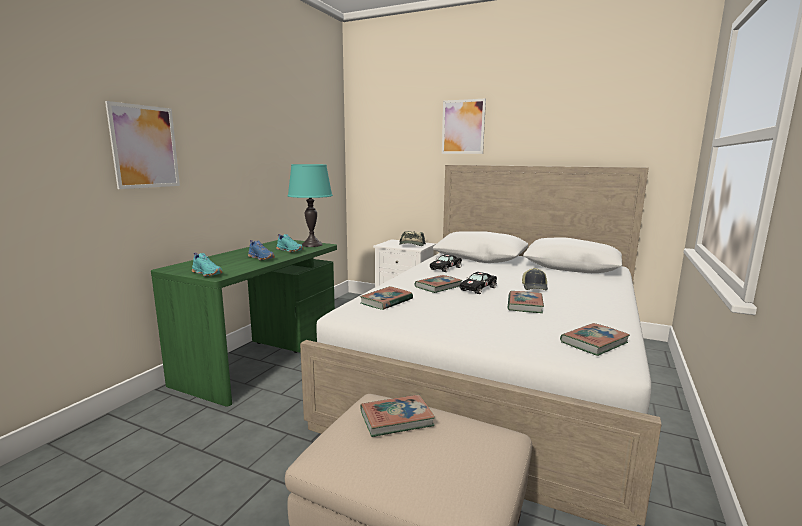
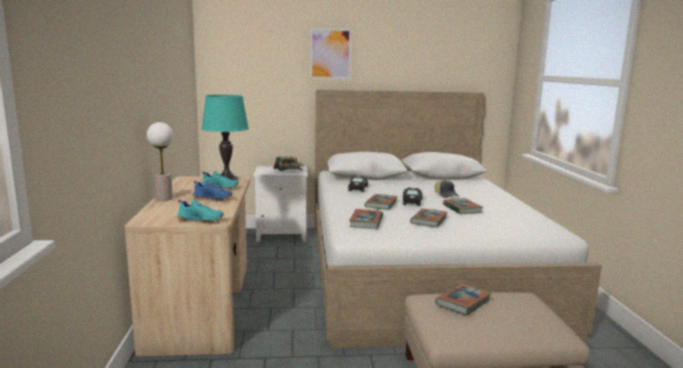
camera: 30 degrees left, 0 degrees up
(145, 147) = (114, 87): picture -> none
(228, 253) = (164, 198): none -> table lamp
(263, 357) = (202, 305): green desk -> beige desk
(594, 343) = (537, 226): book -> book (429, 220)

